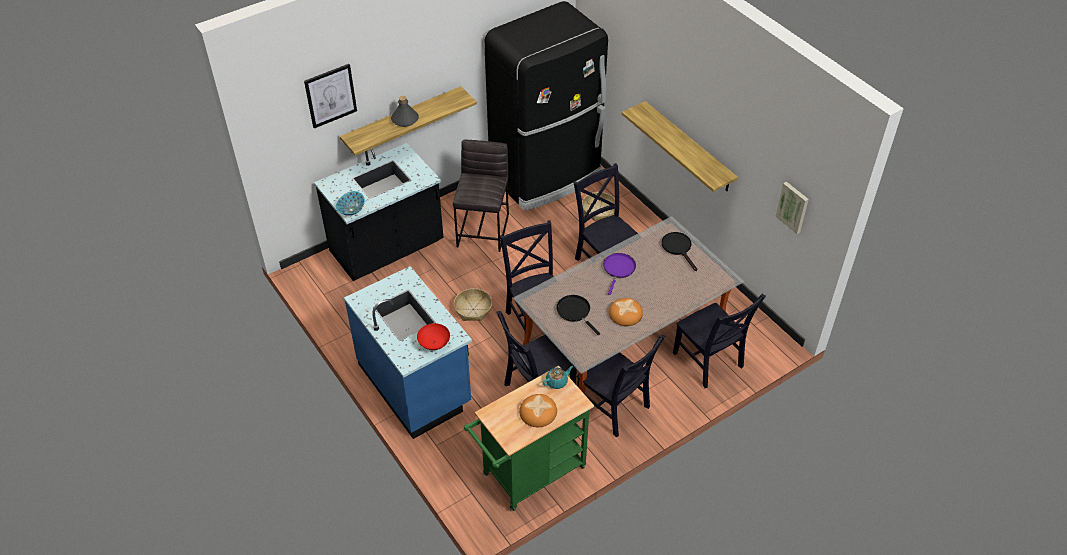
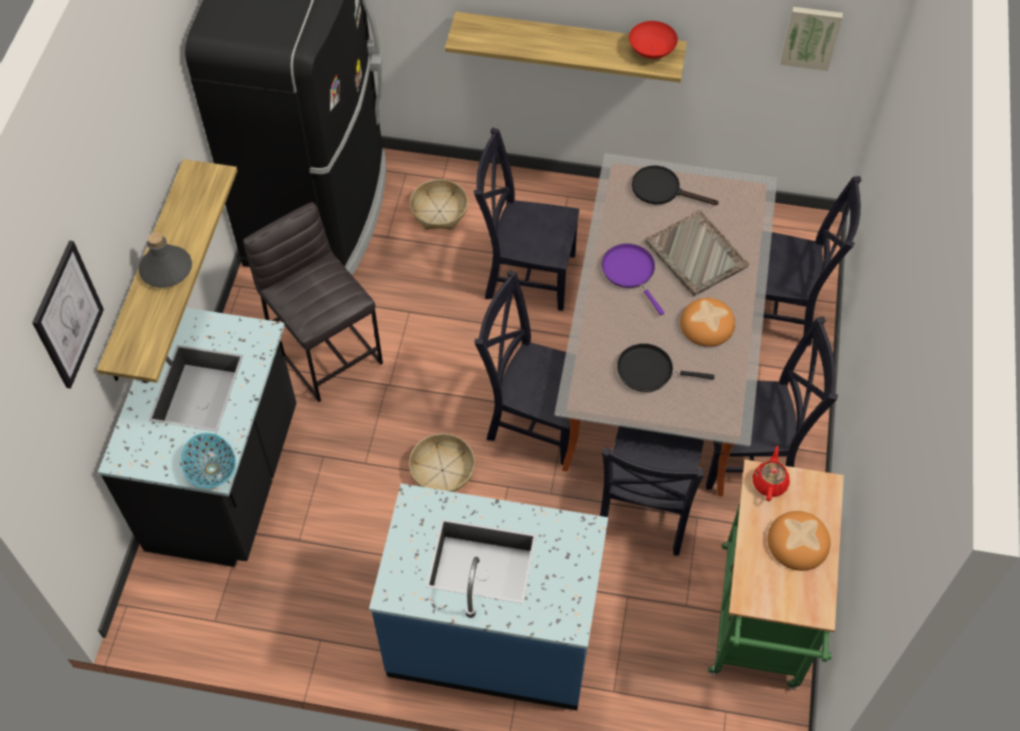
camera: 45 degrees left, 10 degrees up
(433, 343) = (570, 566): red bowl -> red bowl (651, 51)
(557, 382) = (769, 482): turquoise teapot -> red teapot
(658, 284) = (696, 255): none -> grey tray

